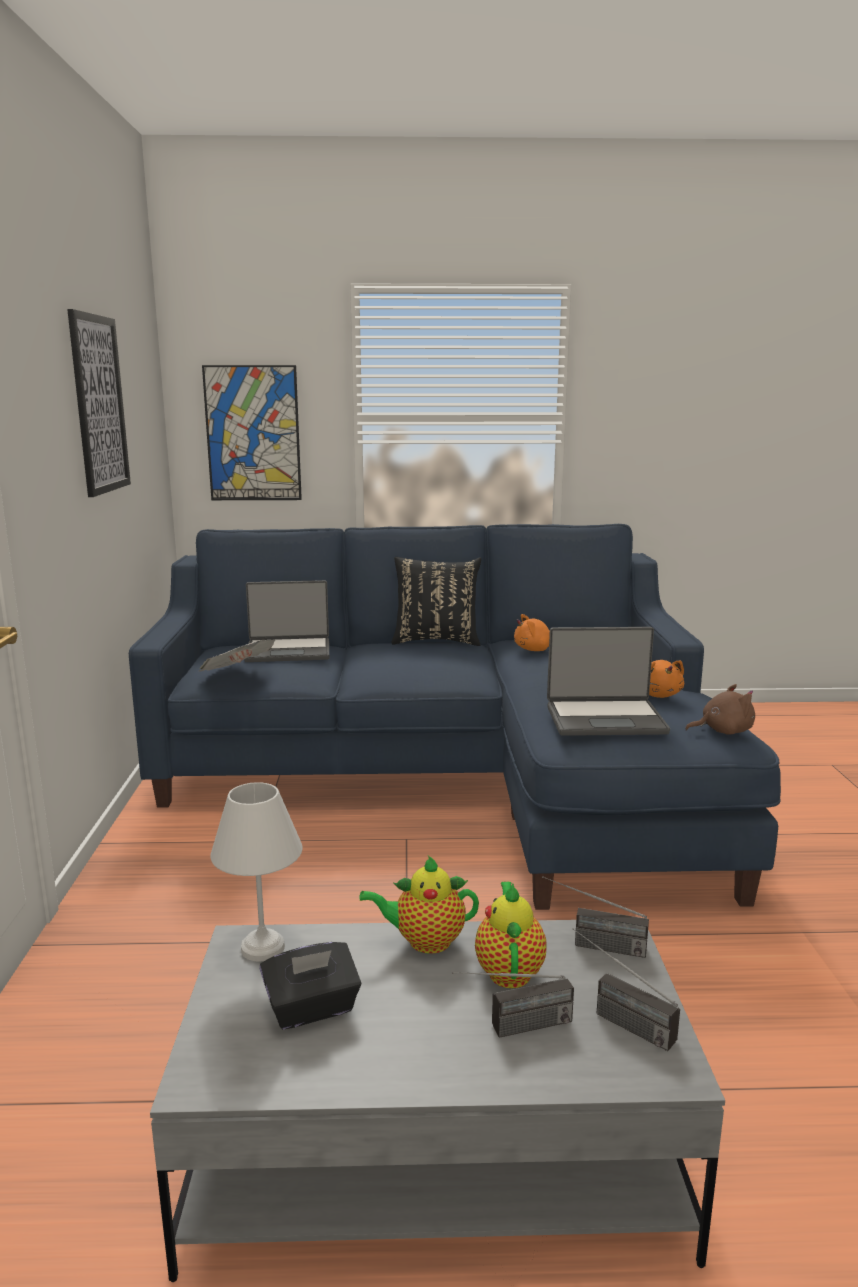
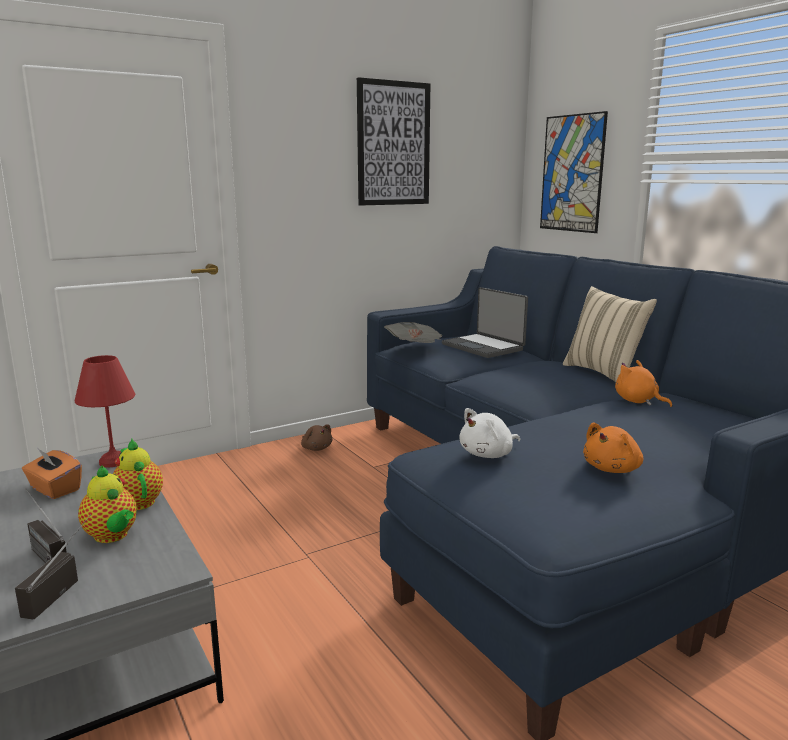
camera: 60 degrees right, 0 degrees up
(260, 948) = (112, 461): white table lamp -> red table lamp
(312, 1009) = (54, 489): black tissue box -> orange tissue box
(436, 640) = (604, 373): black pillow -> beige pillow
(509, 970) = (112, 536): teapot -> teapot turned 75 degrees clockwise
(591, 944) = (159, 560): radio -> none
(605, 719) = (488, 454): laptop -> white plush toy
(722, 731) = (560, 516): brown plush toy -> brown plush toy (316, 448)

